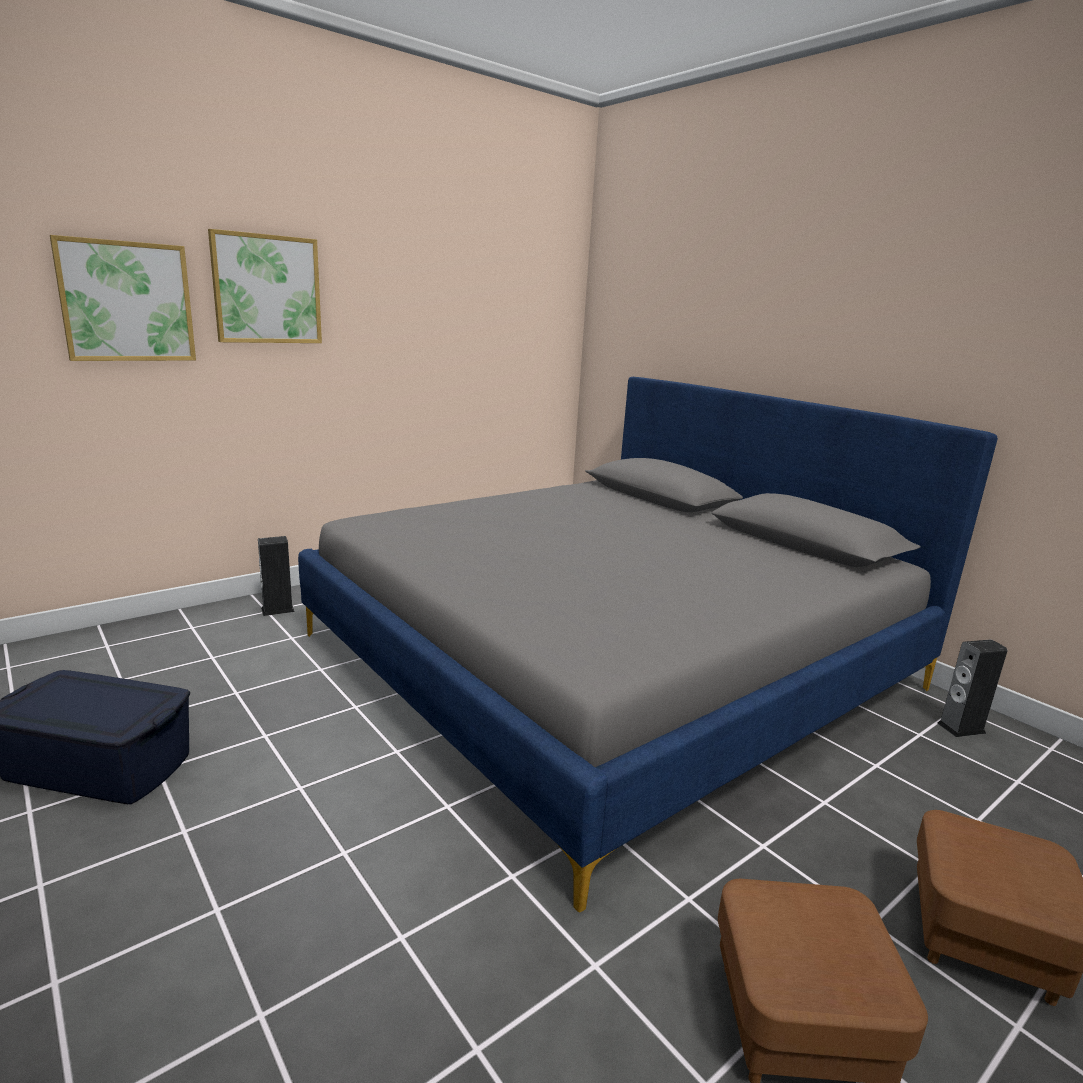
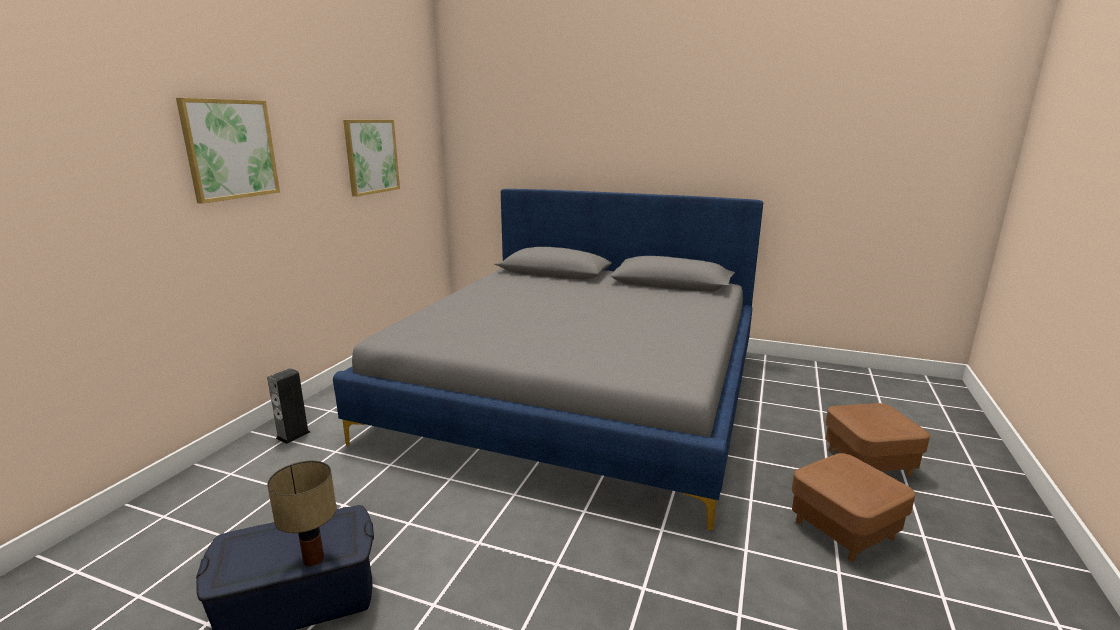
camera: 30 degrees left, 0 degrees up
(87, 724) = (315, 558): none -> table lamp
(127, 302) = (113, 175): picture -> picture (371, 156)
(961, 728) = (775, 370): speaker -> none

